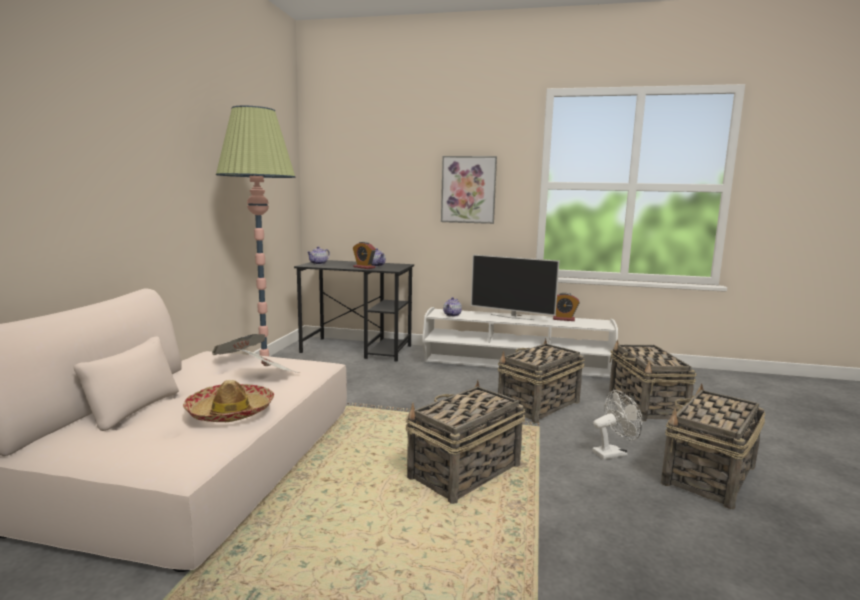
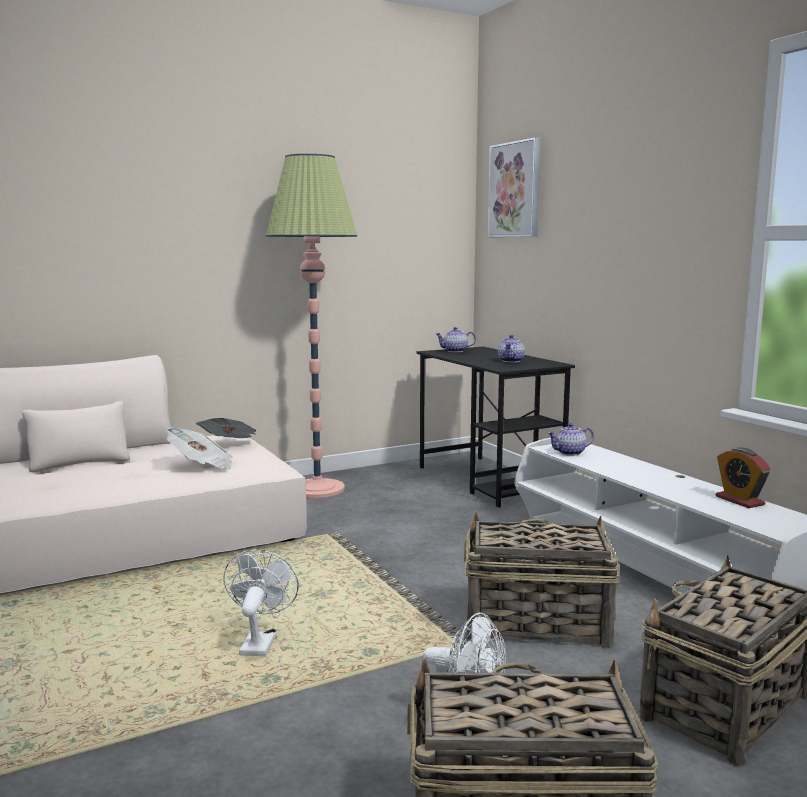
camera: 50 degrees right, 0 degrees up
(230, 412) = (99, 483): hat -> none
(364, 267) = (482, 361): alarm clock -> none
(463, 472) = (259, 642): basket -> white fan
(468, 189) = (647, 244): picture -> picture (515, 190)
(512, 317) = (654, 476): television -> none

